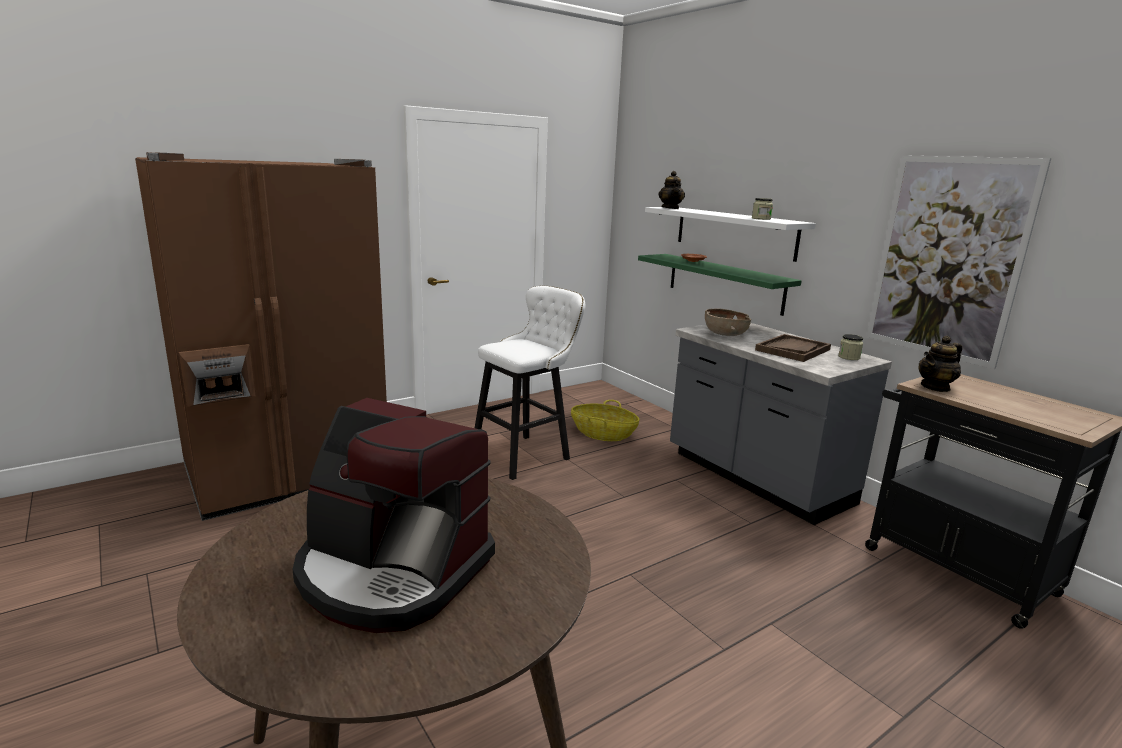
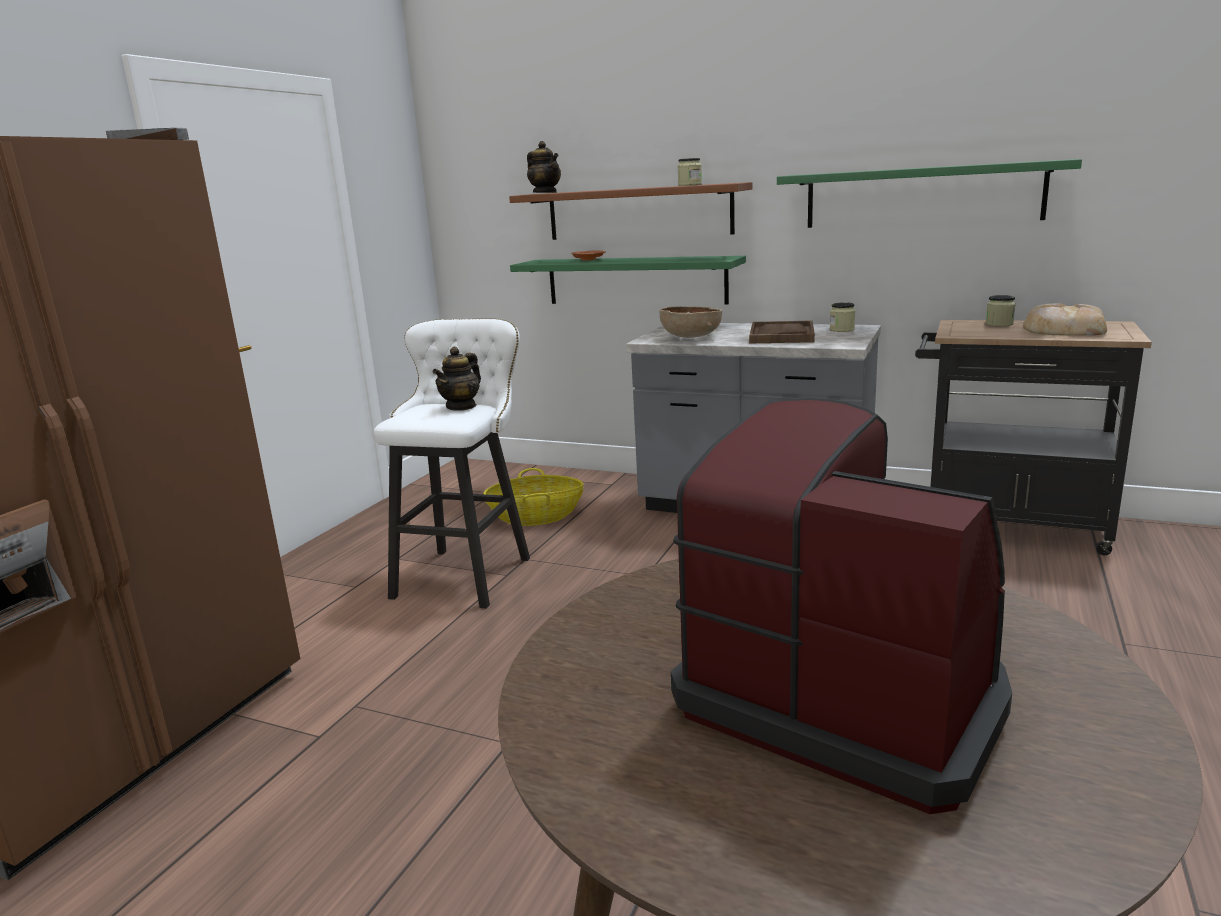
camera: 30 degrees left, 0 degrees up
(391, 572) = (843, 697): coffee machine -> coffee machine turned 135 degrees counterclockwise
(734, 232) = (638, 212): white shelf -> brown shelf
(935, 387) = (968, 333): teapot -> teapot (461, 406)
(947, 258) = (922, 196): picture -> green shelf
(985, 387) = (999, 324): none -> jar
(1033, 408) = (1063, 329): none -> bread

